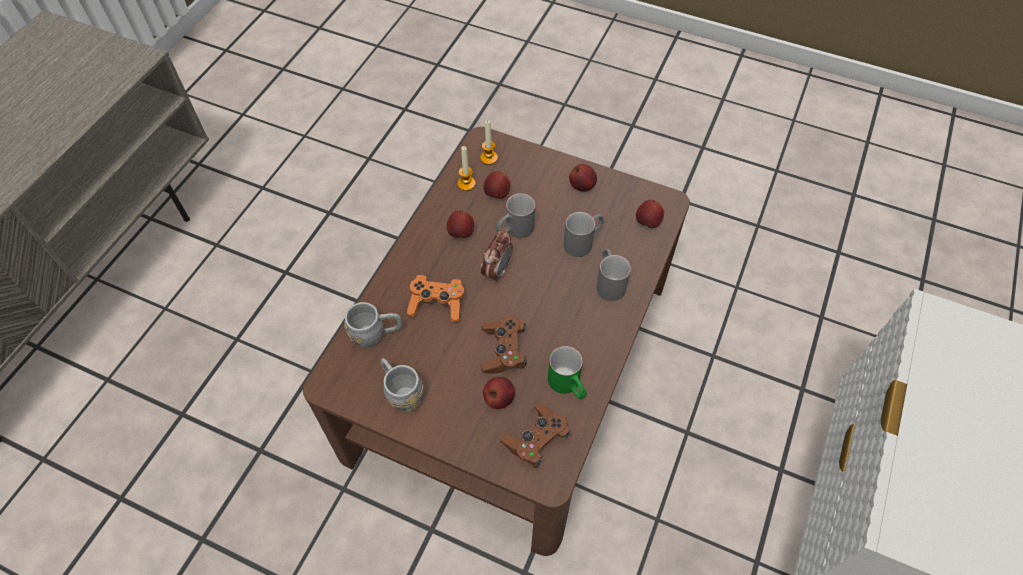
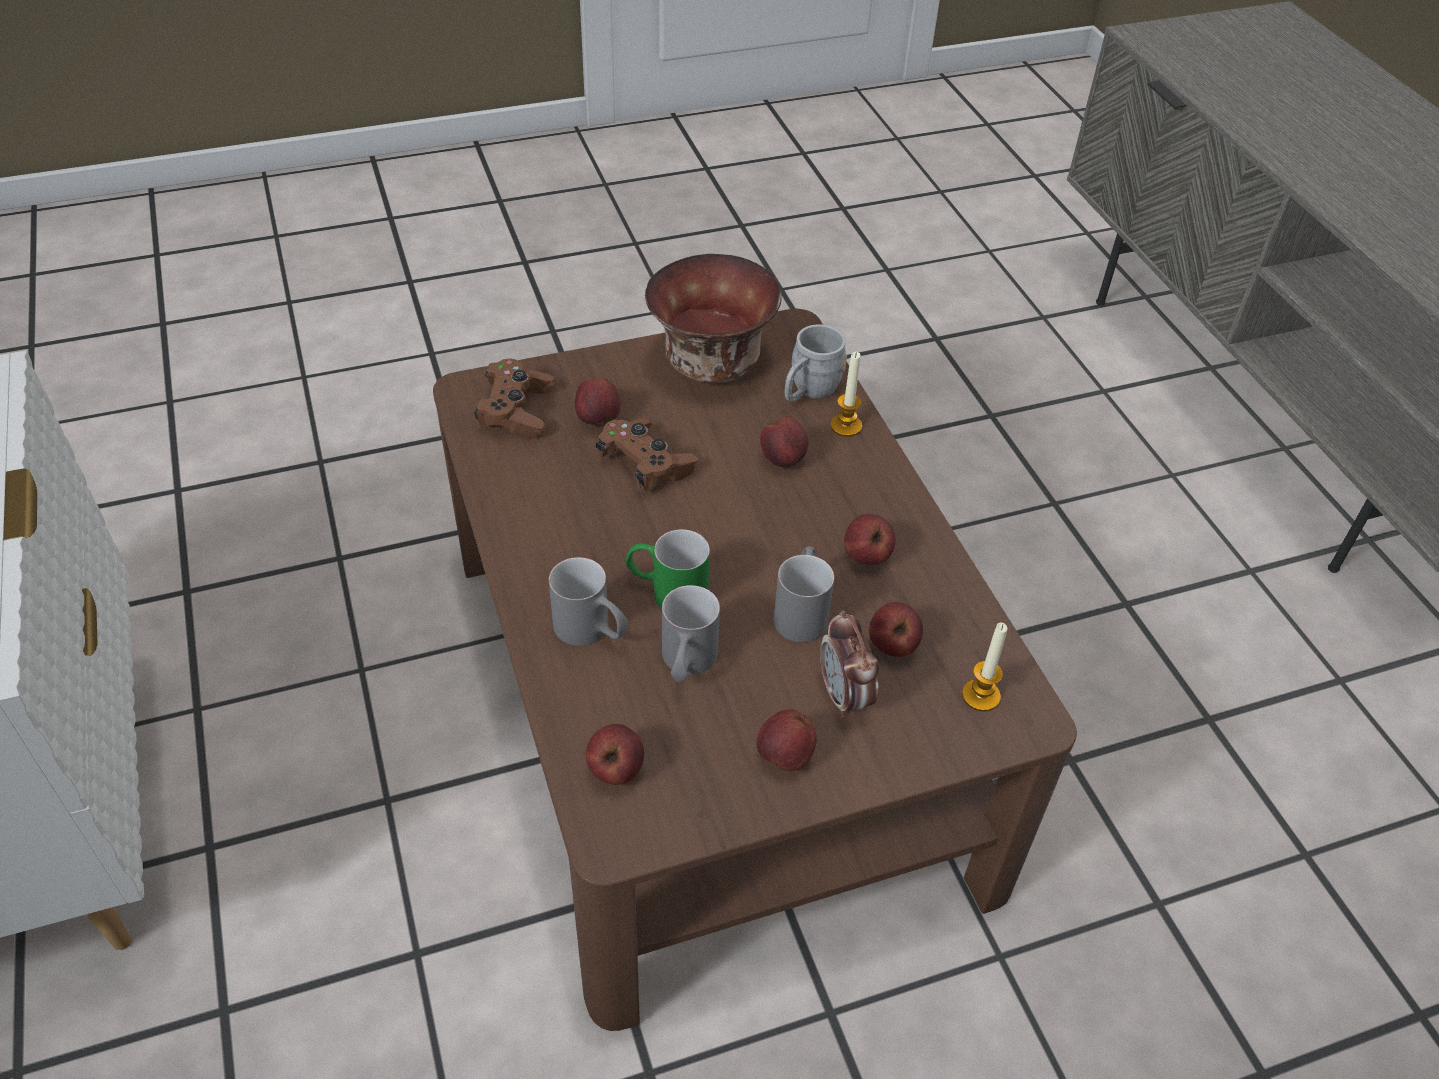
camera: 135 degrees right, 10 degrees down
(401, 392) = (712, 365): grey mug -> bowl
(437, 304) = (784, 460): orange game controller -> apple
(466, 184) = (954, 629): candle -> candle (846, 426)
(497, 271) = (759, 542): alarm clock -> alarm clock (844, 696)
(568, 386) = (528, 478): green mug -> green mug (667, 592)

